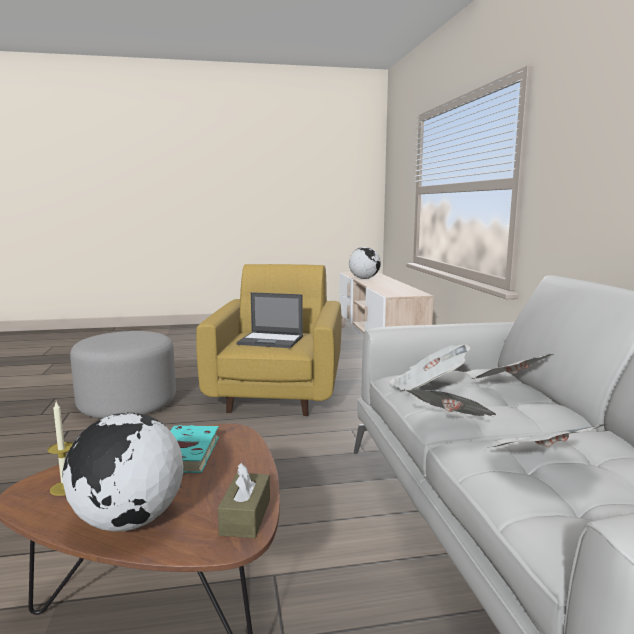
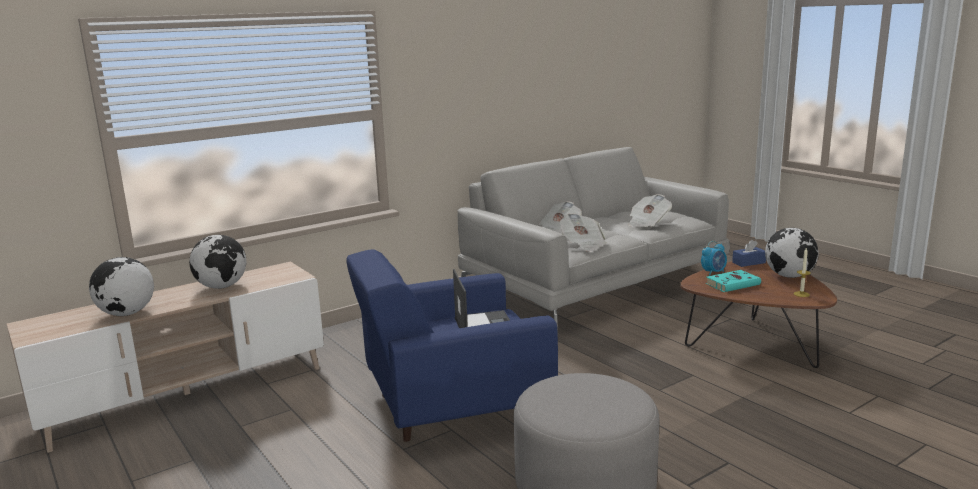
camera: 115 degrees left, 5 degrees up
(245, 516) = (748, 262): brown tissue box -> blue tissue box
(248, 461) = (713, 272): none -> alarm clock
(278, 391) = (452, 404): yellow armchair -> blue armchair
(389, 286) = (222, 287): none -> globe
(451, 427) = (634, 235): newspaper -> none

